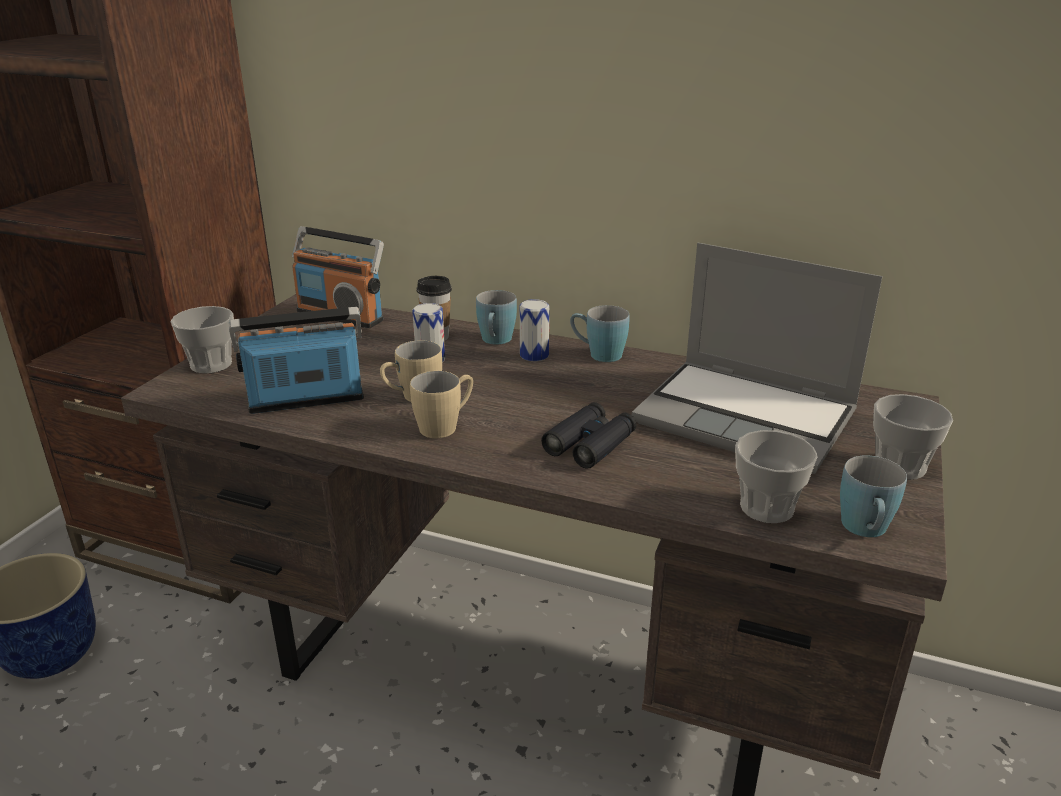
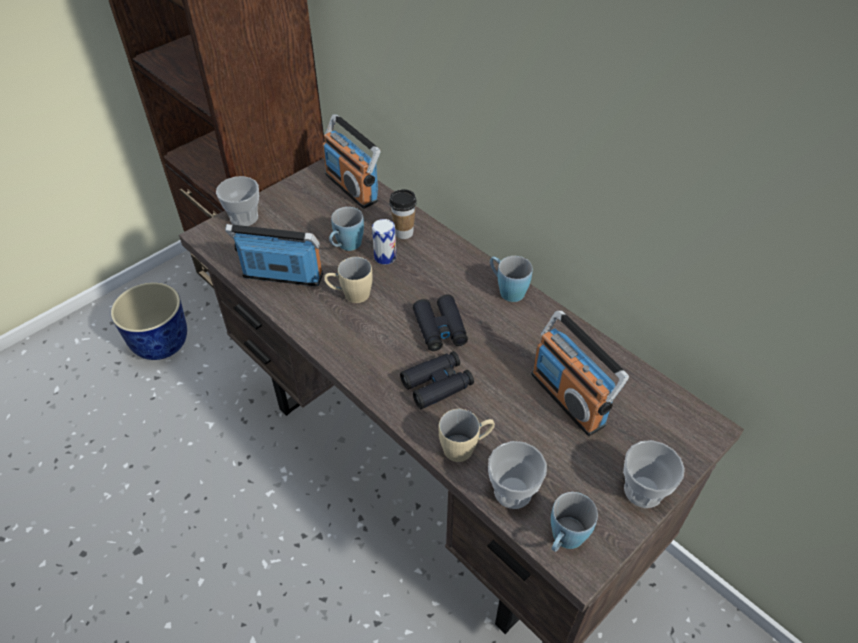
camera: 25 degrees right, 20 degrees up
(445, 425) = (355, 331): beige mug -> beige mug (465, 447)
(495, 341) = (442, 251): blue mug -> blue mug (346, 246)
(534, 355) = (459, 275): can -> none
(550, 399) = (440, 329): none -> black binoculars
(748, 418) = (568, 398): laptop -> radio

